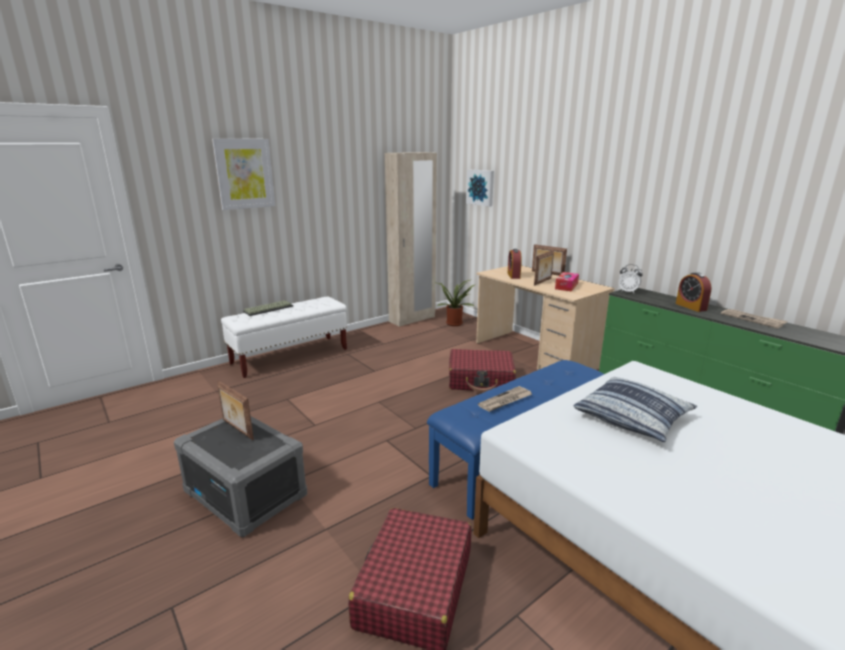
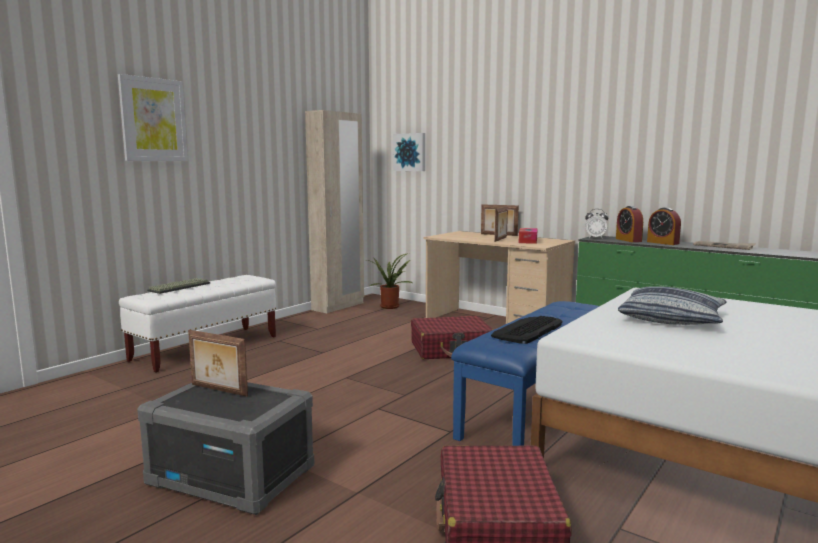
camera: 15 degrees left, 10 degrees down
(505, 401) = (527, 330): newspaper -> keyboard
(513, 275) = (466, 237): alarm clock -> alarm clock (628, 240)

